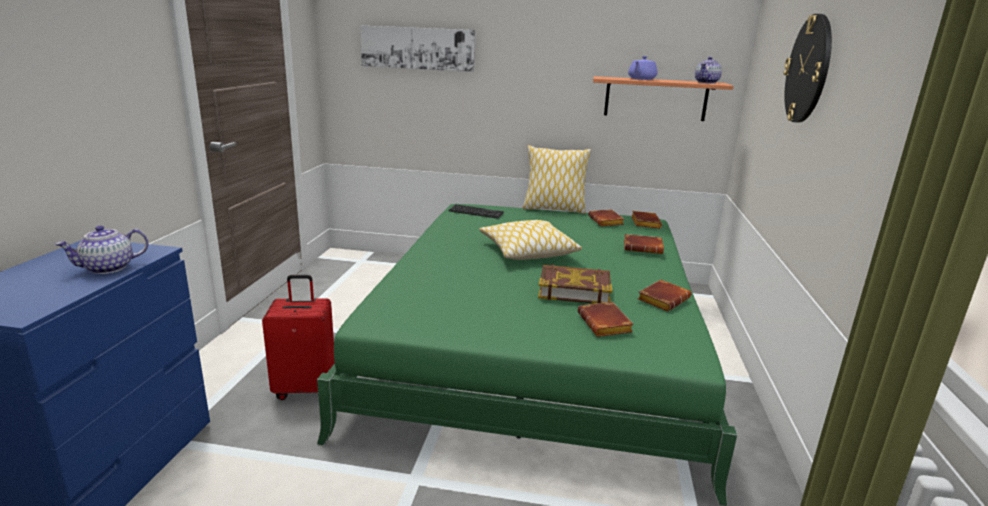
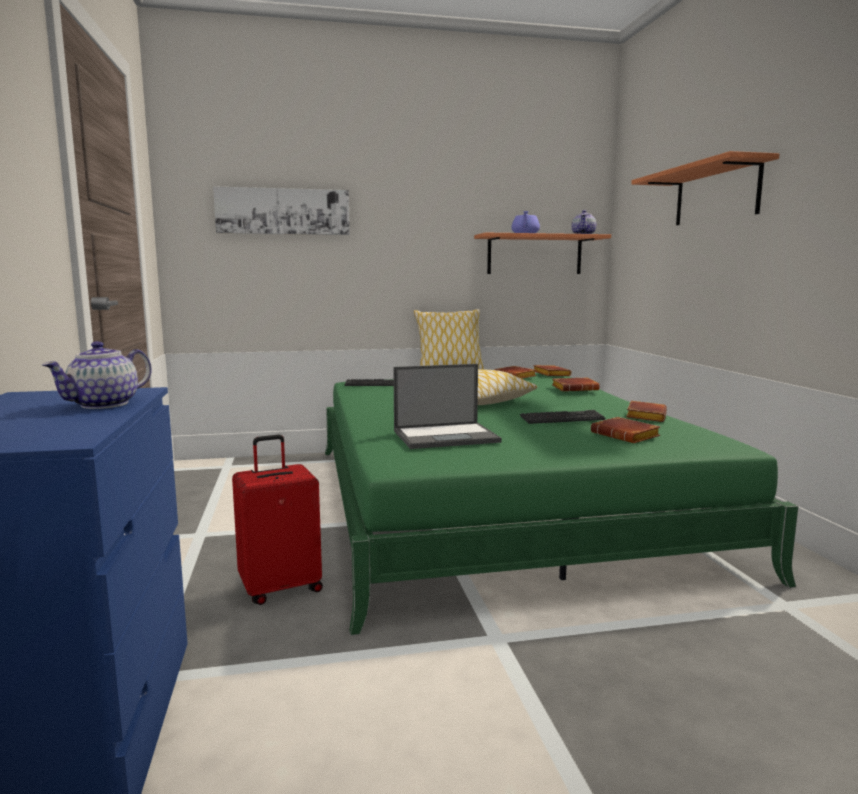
camera: 20 degrees left, 10 degrees down
(447, 295) = (446, 436): none -> laptop
(574, 290) = (562, 419): book -> keyboard
(808, 69) = (716, 194): wall clock -> shelf

